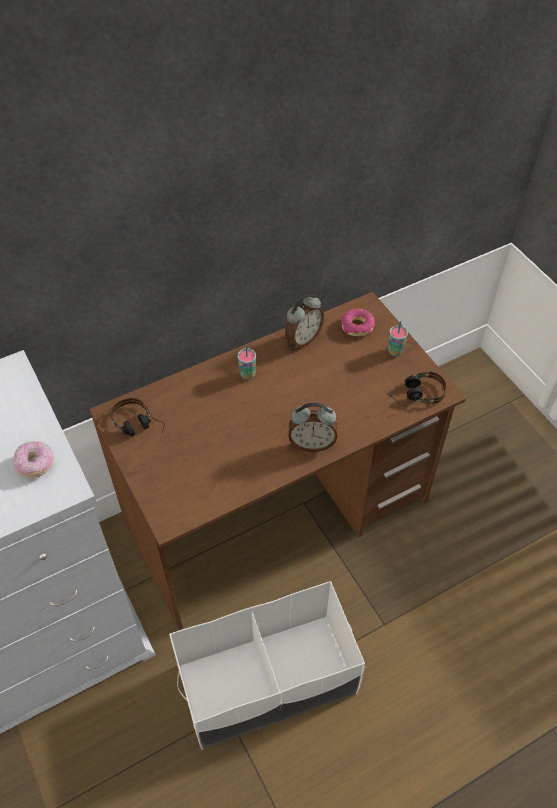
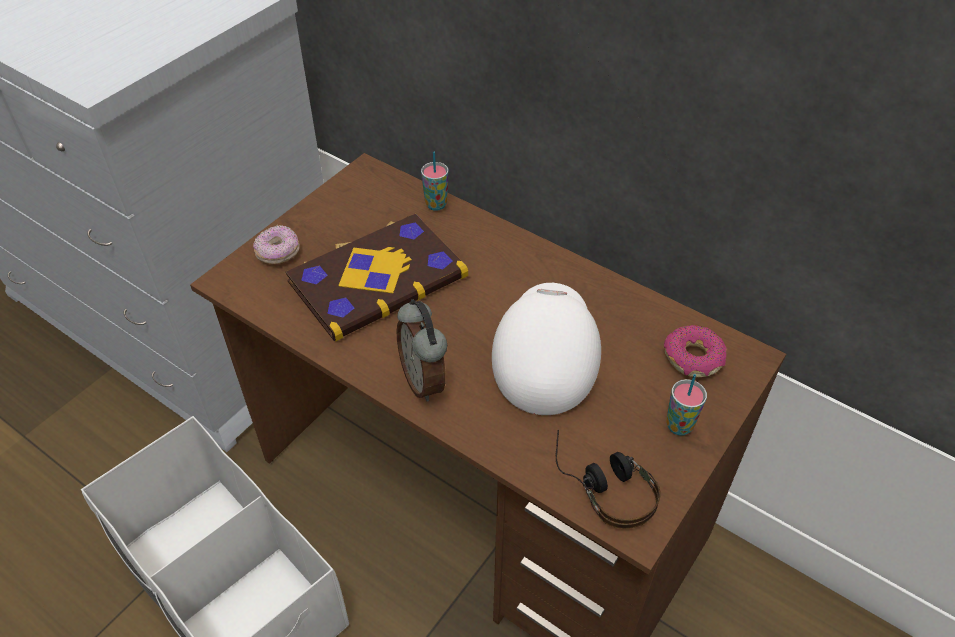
camera: 65 degrees right, 5 degrees down
(36, 464) = (122, 54): donut -> donut (278, 253)
(139, 427) = (358, 201): headphones -> none
(217, 440) = (376, 278): none -> book
(247, 374) = (507, 267): cup -> cup (436, 204)
(303, 338) = (617, 302): alarm clock -> none
(327, 386) = (543, 361): none -> white cap

